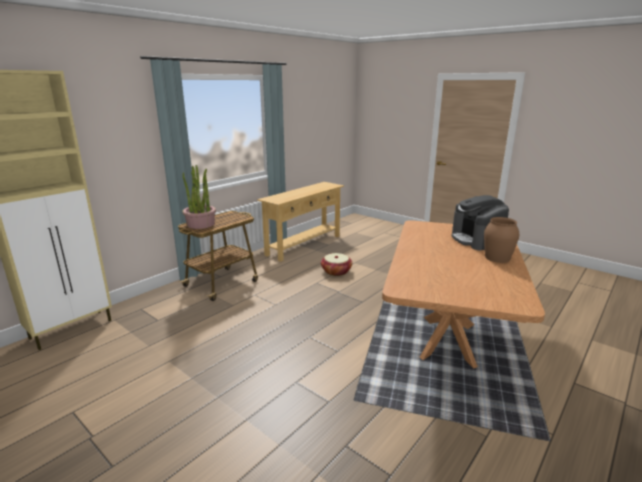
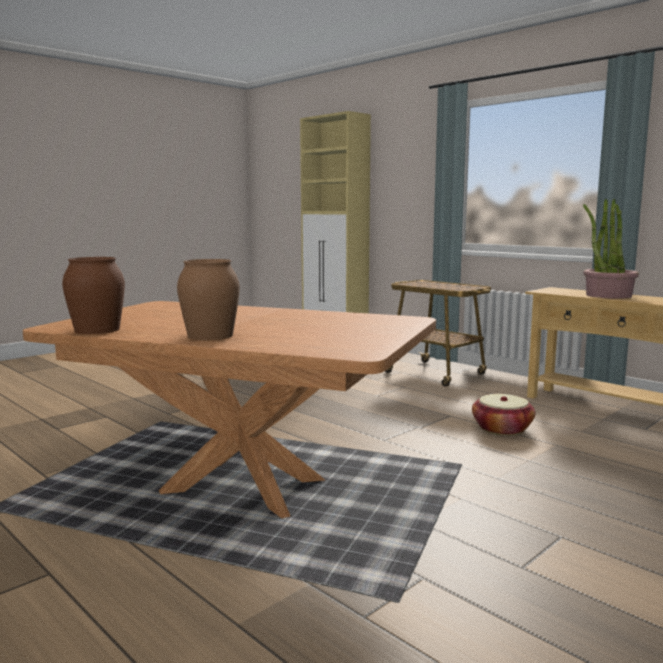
camera: 95 degrees right, 10 degrees down
(200, 224) = (424, 282): potted plant -> potted plant (608, 295)
(477, 240) = (306, 336): coffee machine -> none
(516, 289) = (96, 330): none -> brown vase

